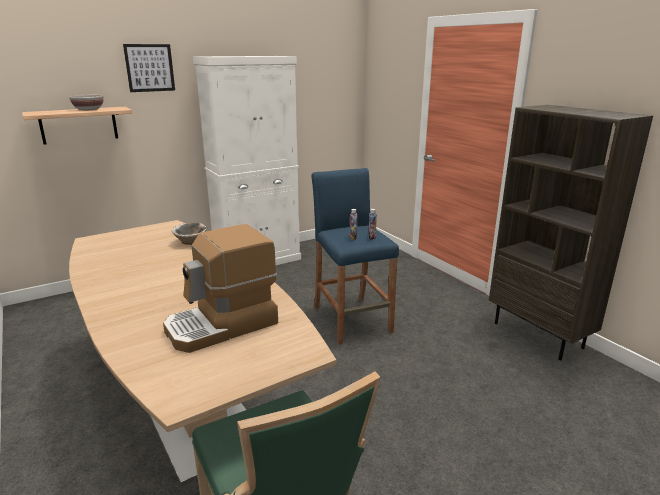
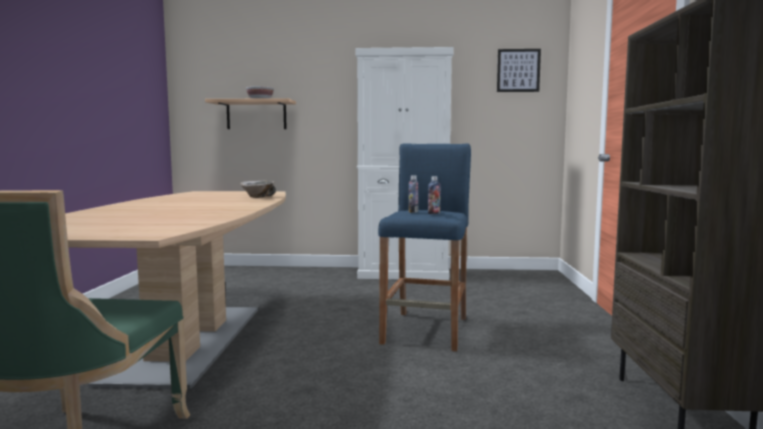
camera: 35 degrees right, 15 degrees down
(149, 68) = (321, 67): picture -> picture (518, 70)
(222, 325) = (144, 220): coffee machine -> none

